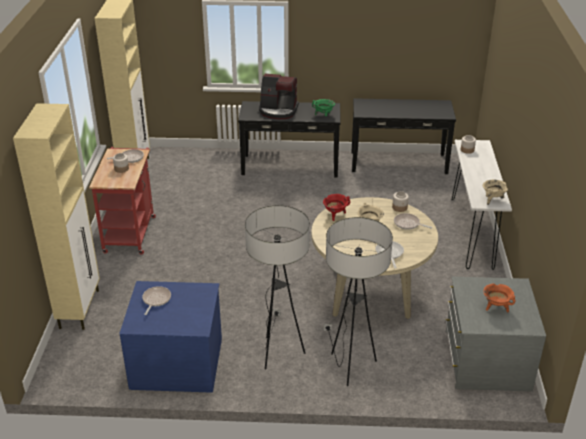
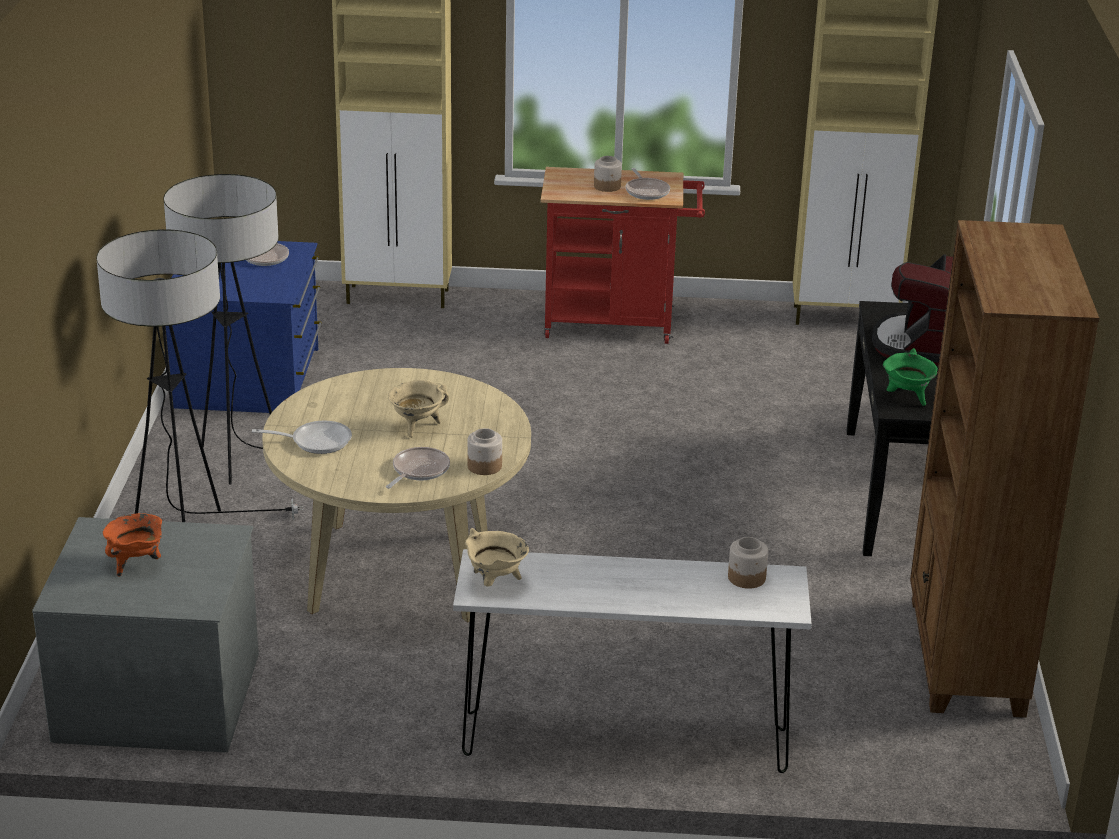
camera: 90 degrees right, 5 degrees down
(335, 215) = (462, 393): red cooking pot -> none
(398, 162) = (964, 657): black console table -> brown bookcase

